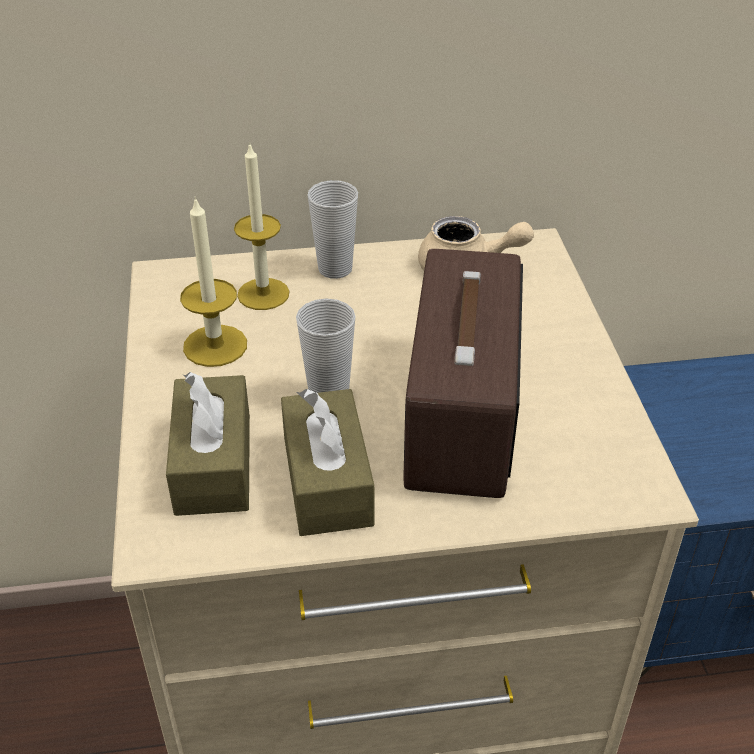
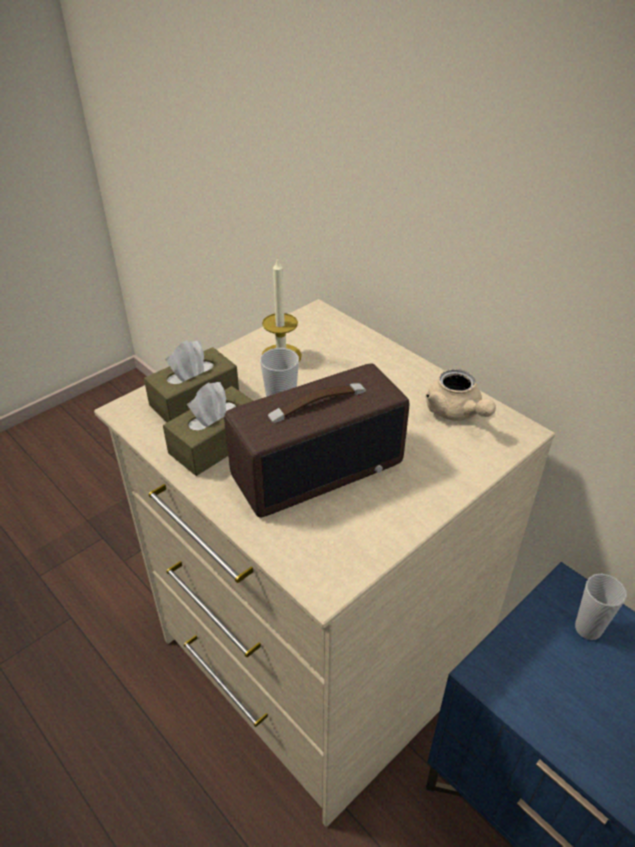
camera: 55 degrees right, 0 degrees up
(263, 294) = (340, 350): candle -> none
(335, 269) = (392, 363): cup -> cup (588, 629)

